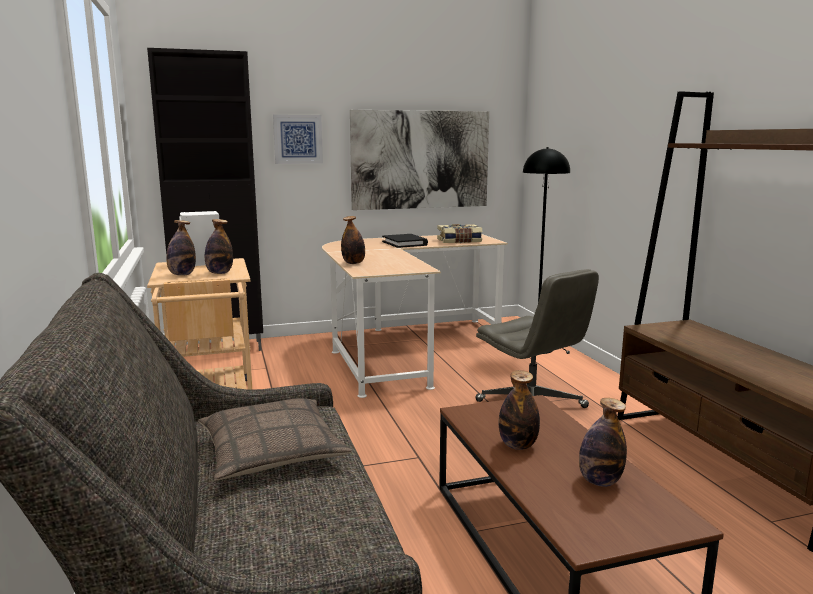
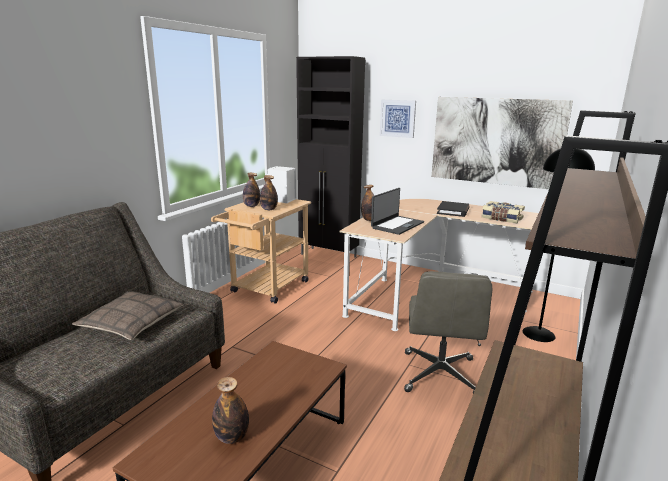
camera: 45 degrees right, 5 degrees up
(393, 262) = (397, 225): none -> laptop
(518, 445) = (250, 387): bottle -> none

